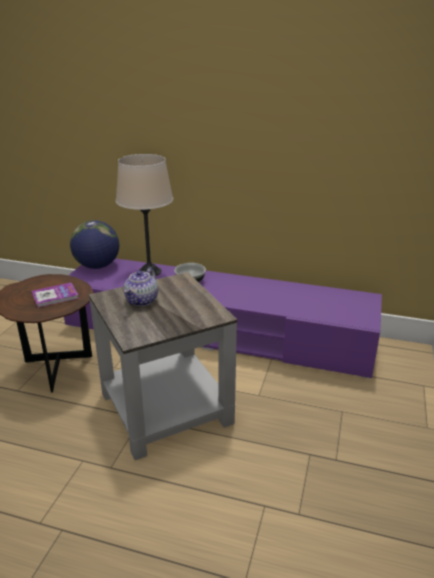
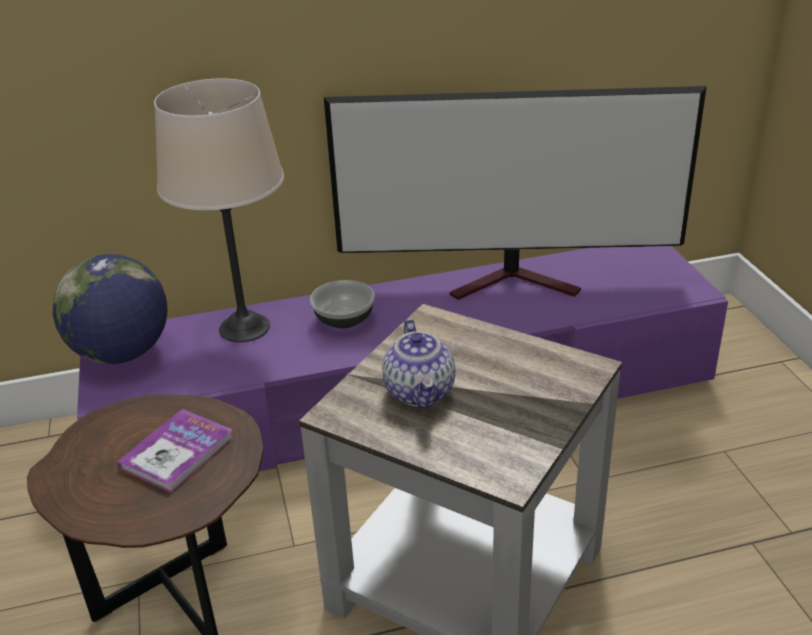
camera: 30 degrees left, 5 degrees up
(282, 291) = (517, 282): none -> television

